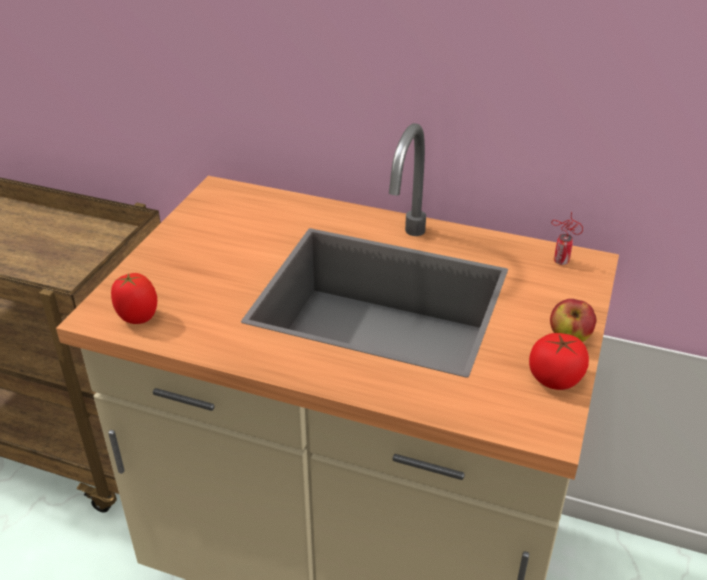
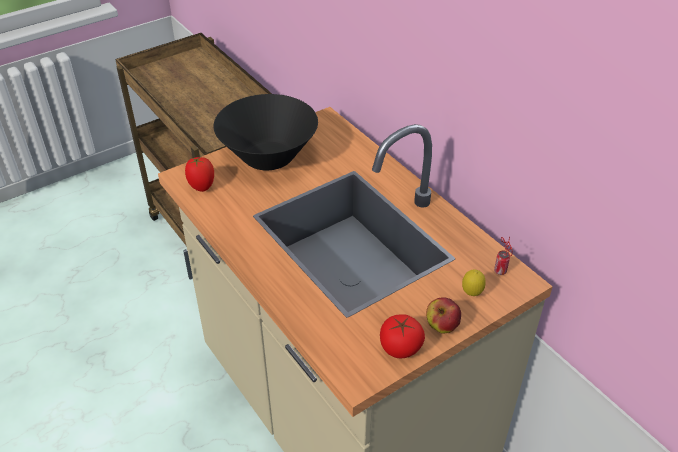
camera: 35 degrees right, 5 degrees up
(191, 253) = (268, 157): none -> black bowl
(560, 294) = (471, 294): none -> lemon

